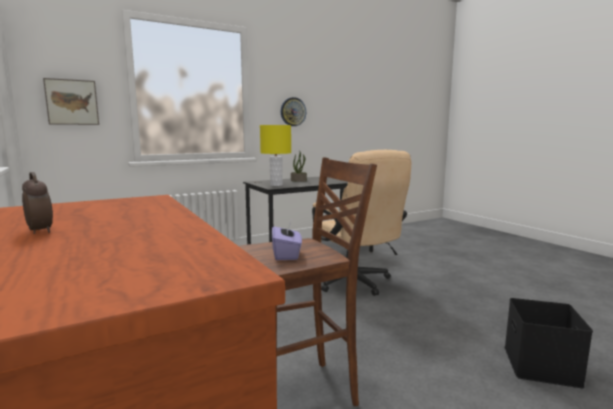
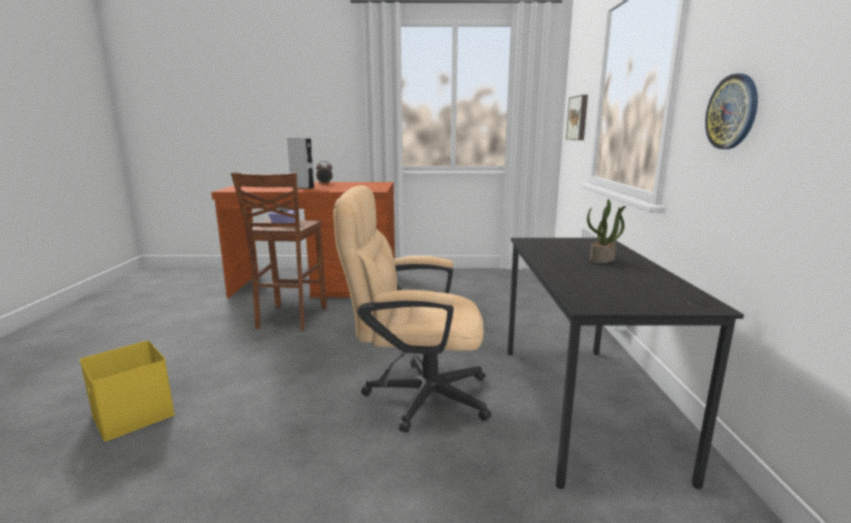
camera: 120 degrees right, 5 degrees up
(131, 230) = (302, 187): none -> grey speaker
(276, 185) = (549, 243): yellow table lamp -> none
(542, 366) = (131, 414): black storage box -> yellow storage box

